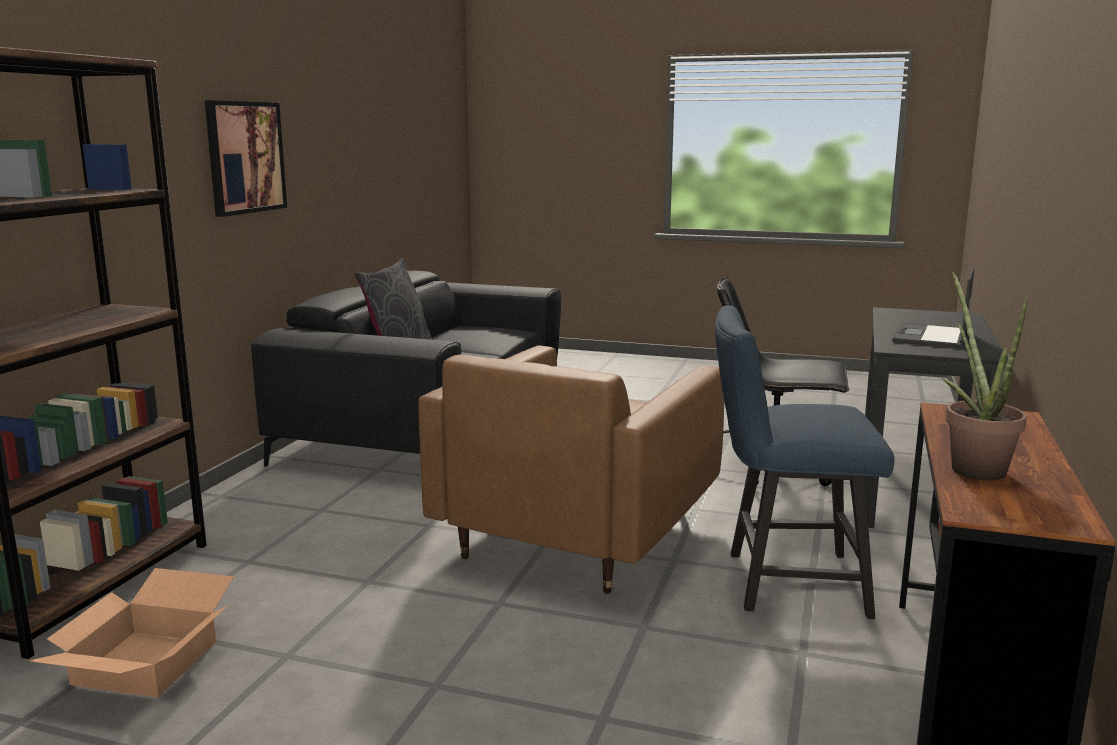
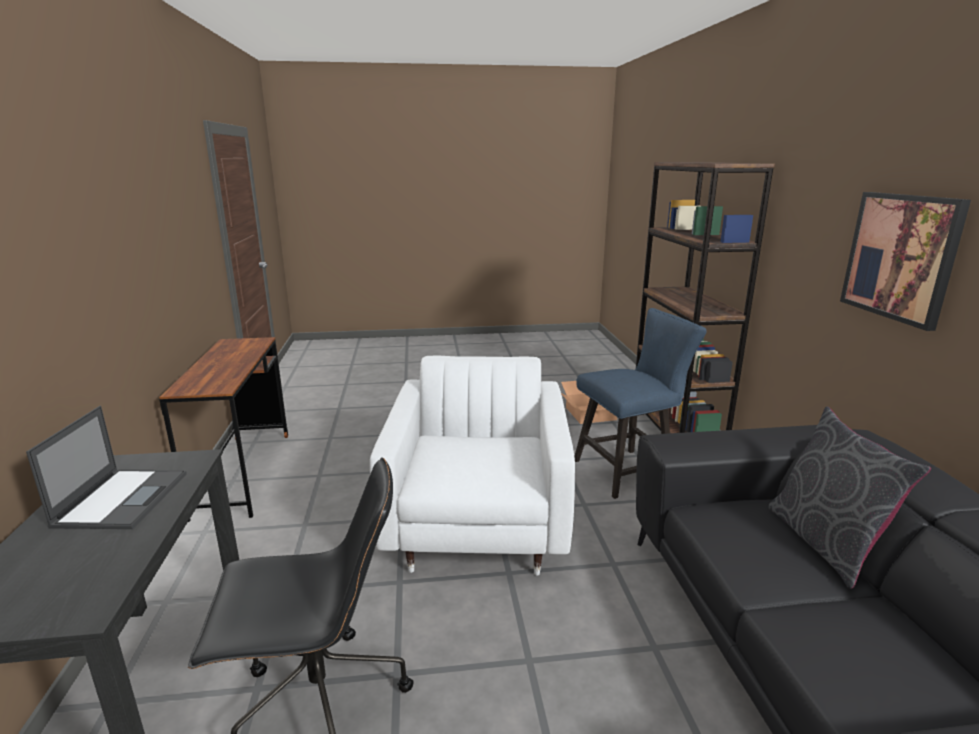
camera: 155 degrees right, 5 degrees up
(578, 534) = (478, 523): brown armchair -> white armchair
(784, 582) = (324, 517): blue chair -> blue chair (628, 471)
(972, 467) = (243, 356): potted plant -> none

